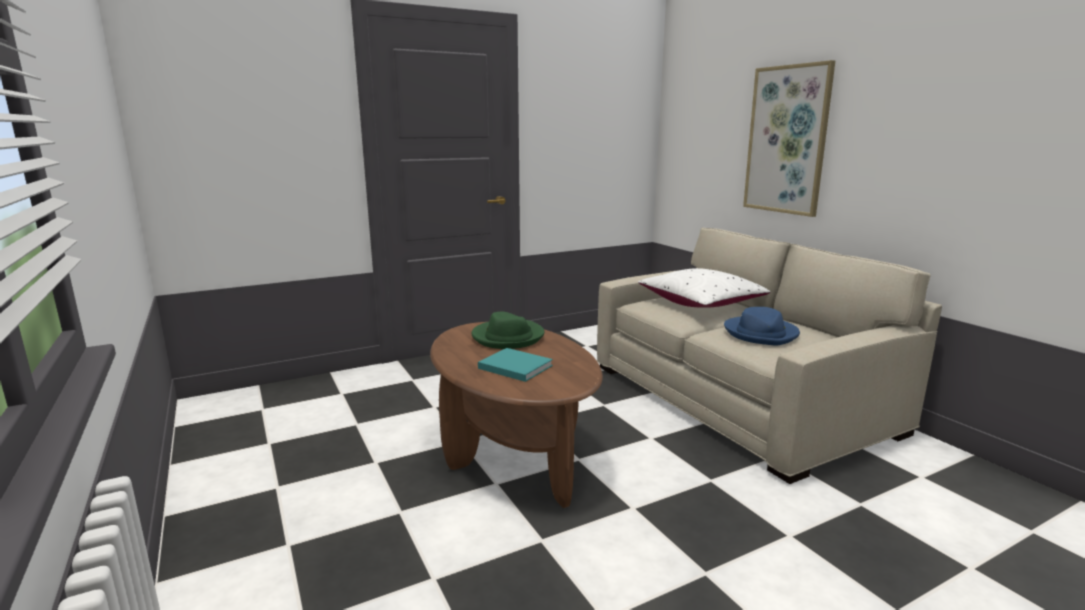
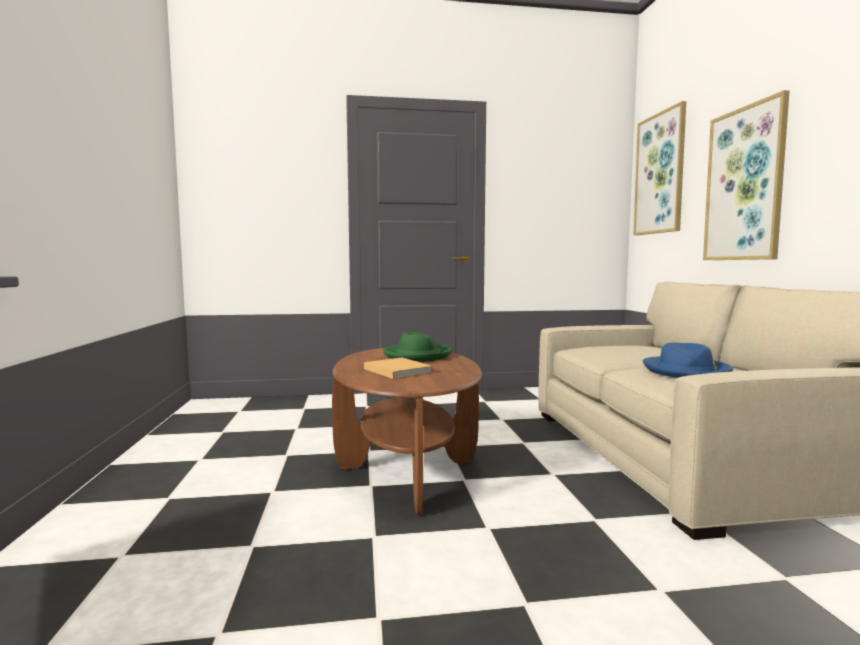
camera: 20 degrees right, 10 degrees down
(513, 366) = (396, 370): turquoise book -> beige book
(695, 108) = (660, 174): none -> picture
(701, 303) = (641, 350): white pillow -> none

